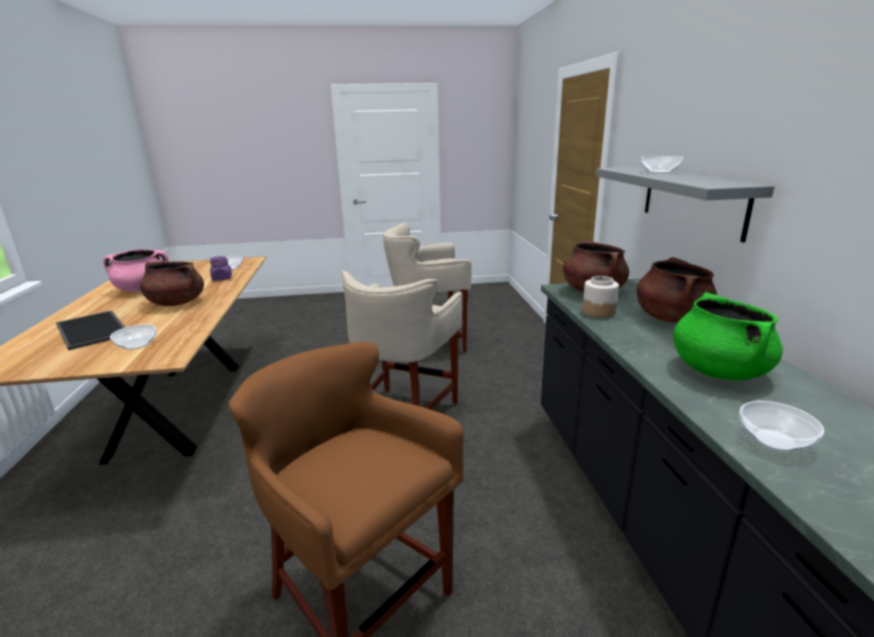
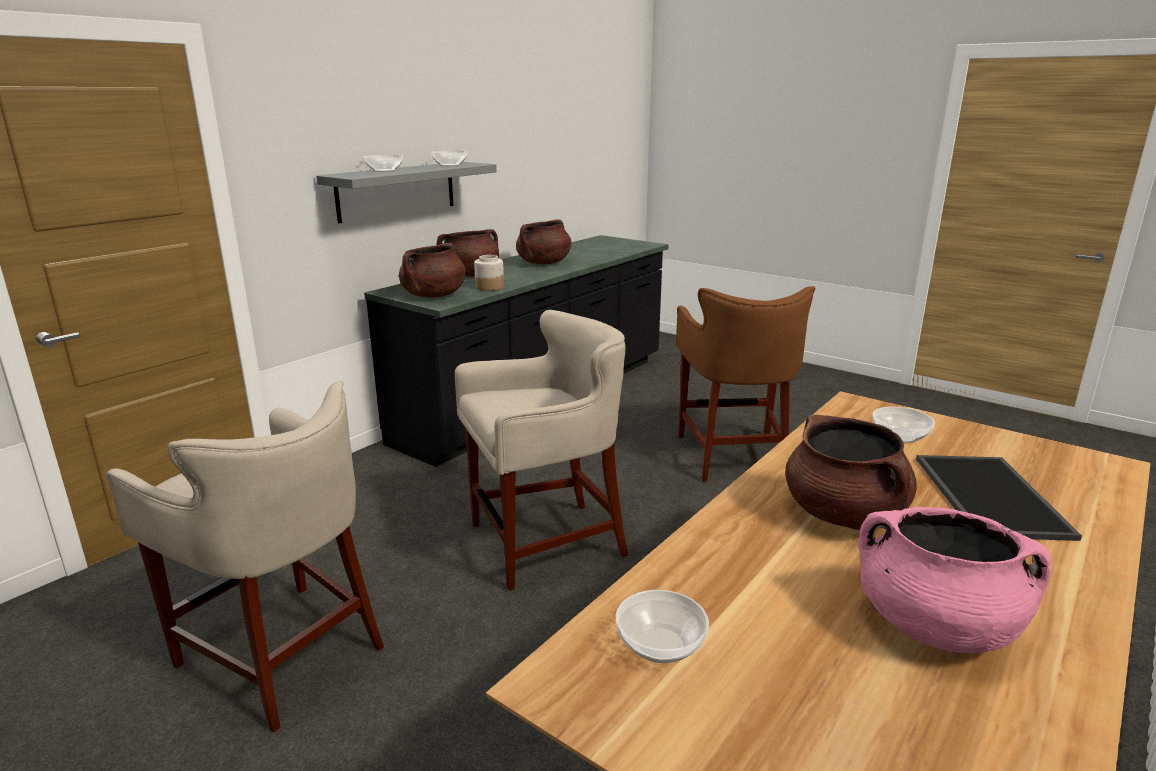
camera: 135 degrees left, 0 degrees up
(222, 278) = (716, 581): purple jar -> none
(718, 370) = (543, 263): green cooking pot -> brown cooking pot
(774, 439) = (598, 255): bowl -> bowl (449, 165)

